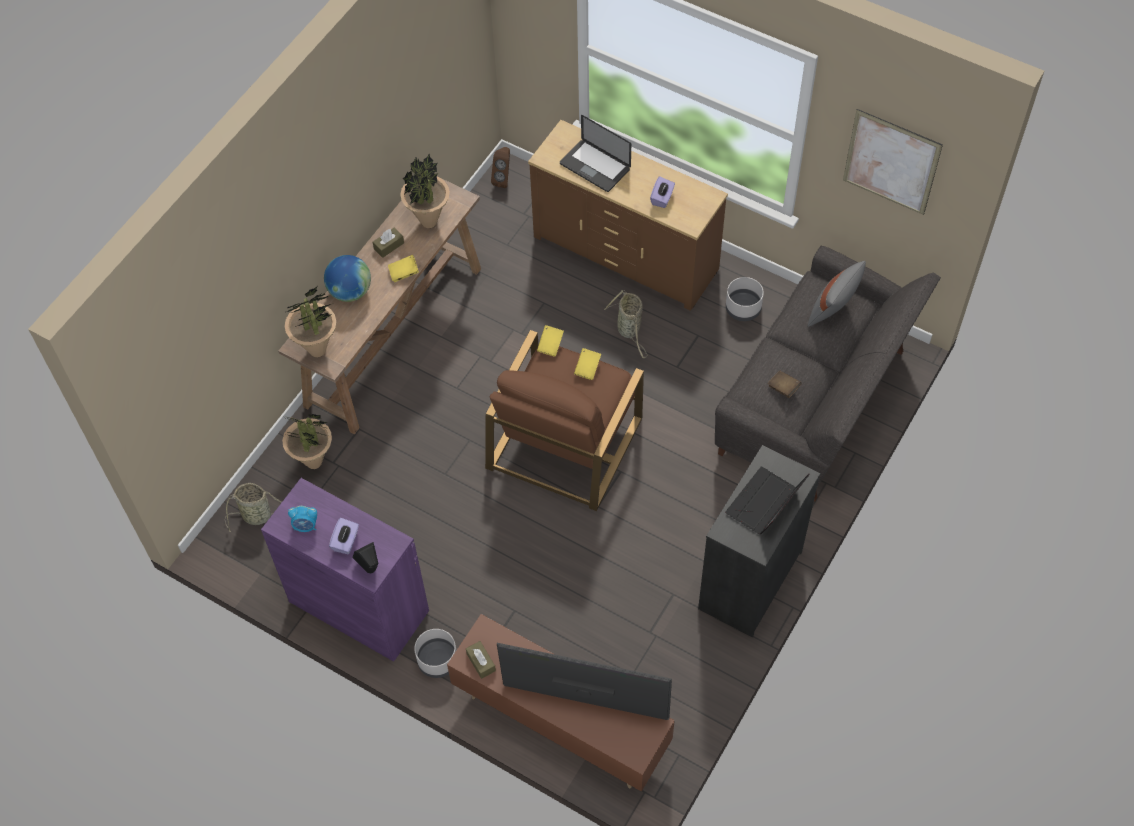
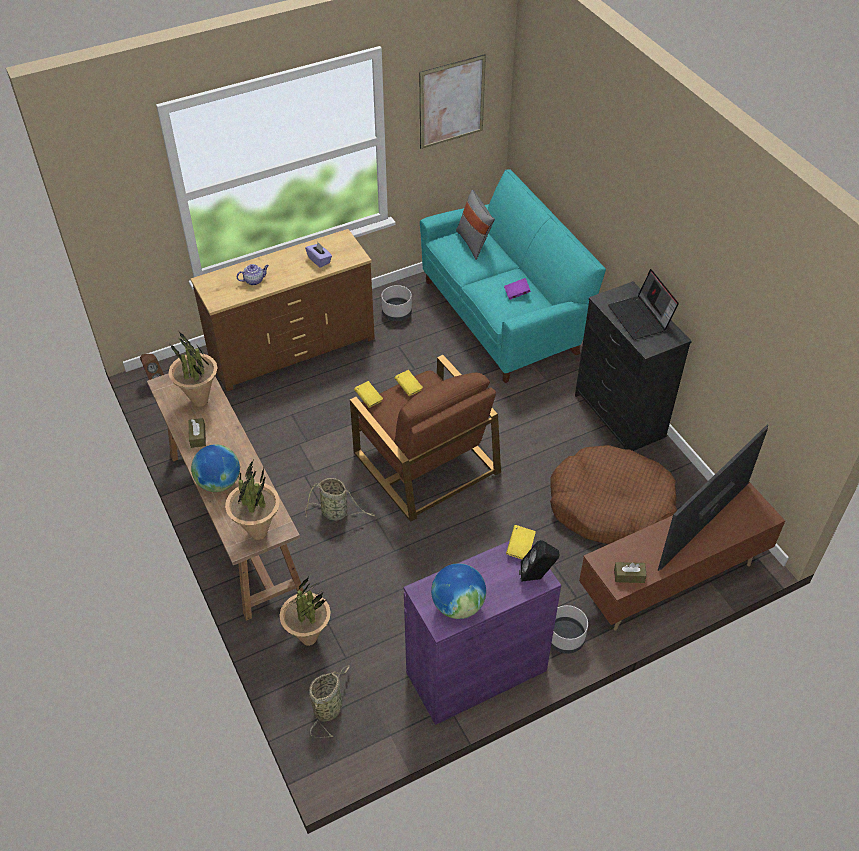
camera: 60 degrees left, 10 degrees down
(306, 526) = (458, 605): alarm clock -> globe
(346, 541) = (495, 582): purple tissue box -> none
(404, 273) = (234, 439): yellow book -> yellow book (520, 547)
(595, 166) = (254, 280): laptop -> teapot
(620, 628) = (611, 506): none -> brown dog bed
(629, 330) = (360, 379): basket -> basket (336, 513)
(783, 388) = (516, 293): brown book -> purple book
(815, 403) = (503, 316): grey sofa -> turquoise sofa

